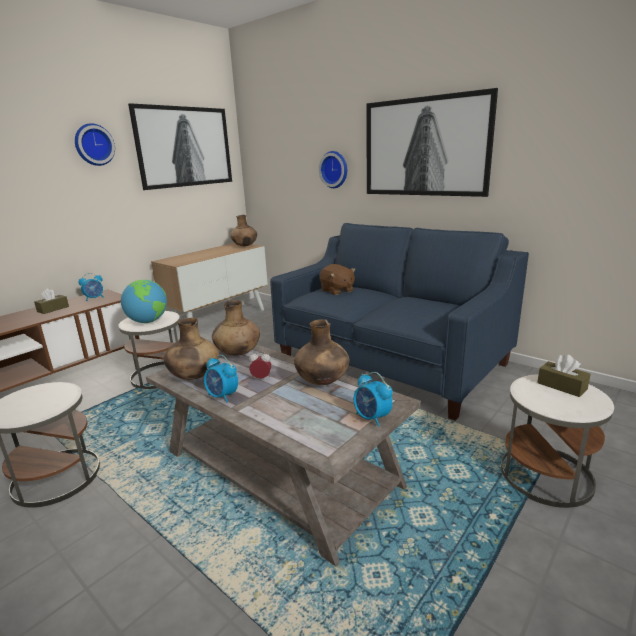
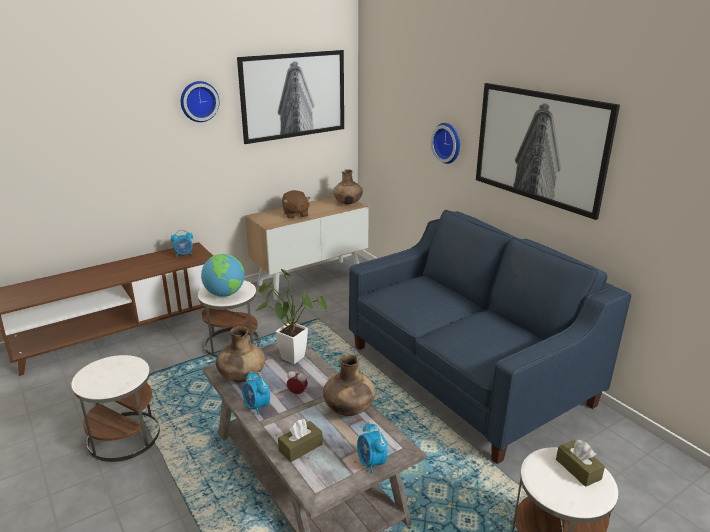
camera: 15 degrees right, 5 degrees up
(53, 309) = (145, 263): brown tissue box -> brown tissue box (300, 447)
(238, 353) = (289, 356): brown vase -> potted plant
(337, 291) = (419, 289): brown plush toy -> brown plush toy (295, 214)

